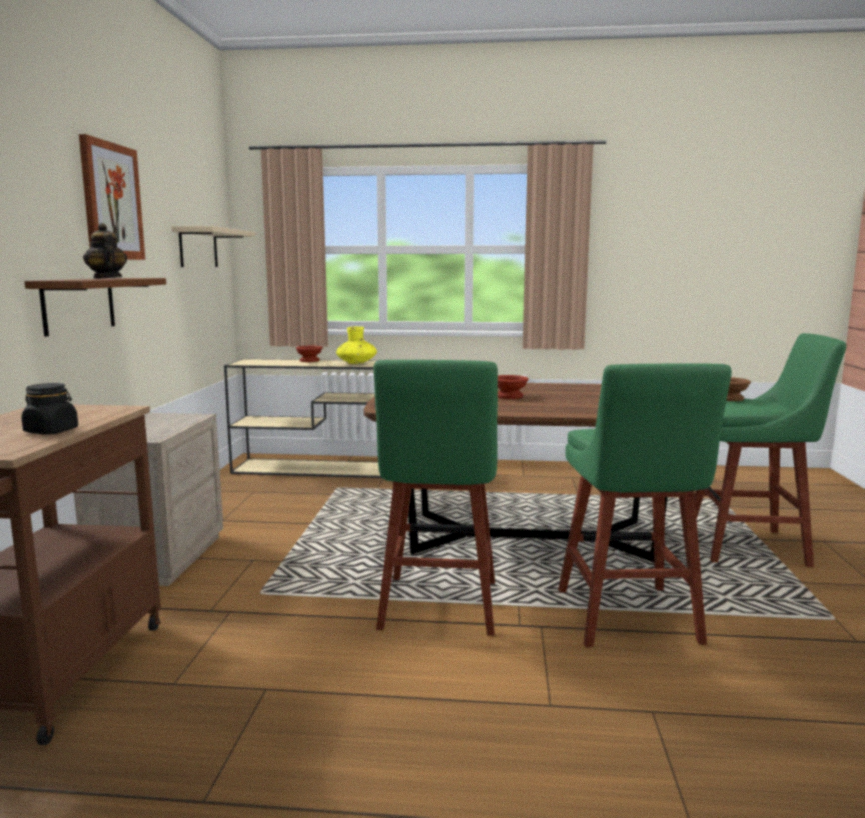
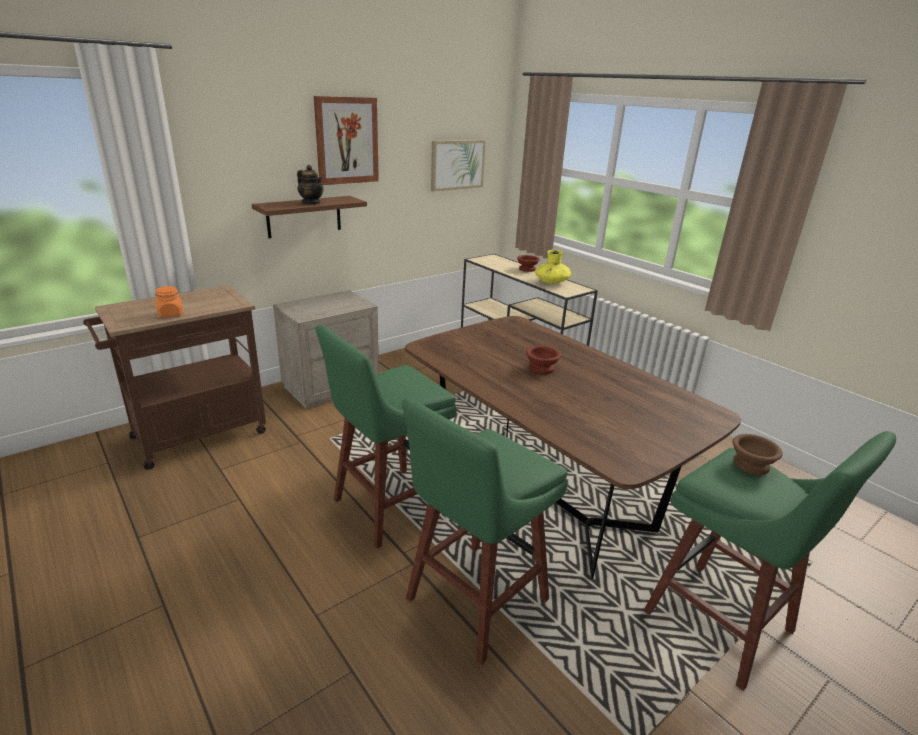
camera: 45 degrees right, 15 degrees up
(51, 431) = (171, 314): black jar -> orange jar
(107, 278) = (311, 203): teapot -> teapot turned 120 degrees clockwise
(198, 248) = (457, 164): beige shelf -> picture

